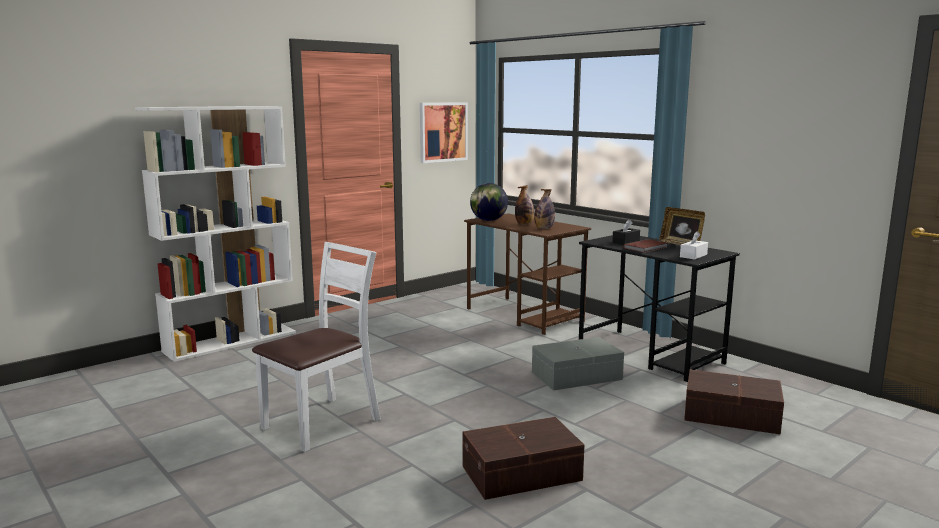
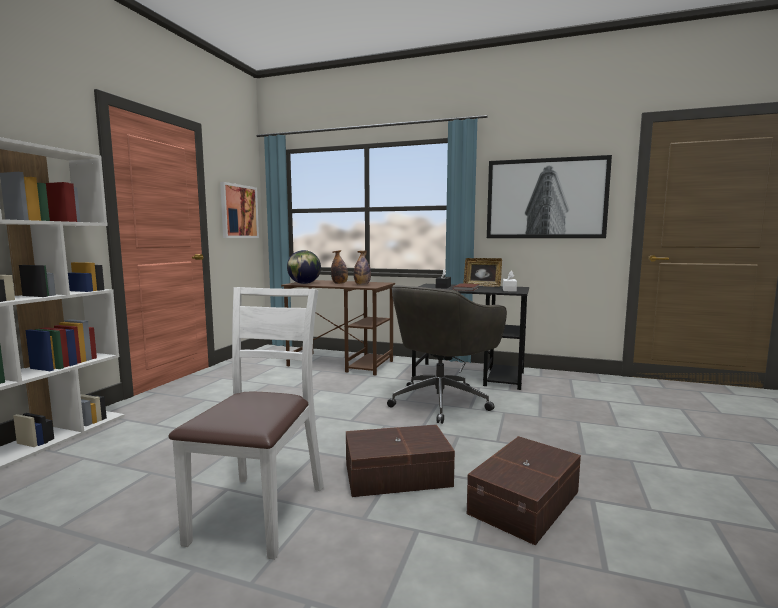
camera: 30 degrees left, 5 degrees down
(575, 375) = (441, 401): grey storage box -> grey office chair
(730, 414) = (580, 406): brown storage box -> brown storage box (396, 474)
(779, 134) = (546, 198): none -> picture

